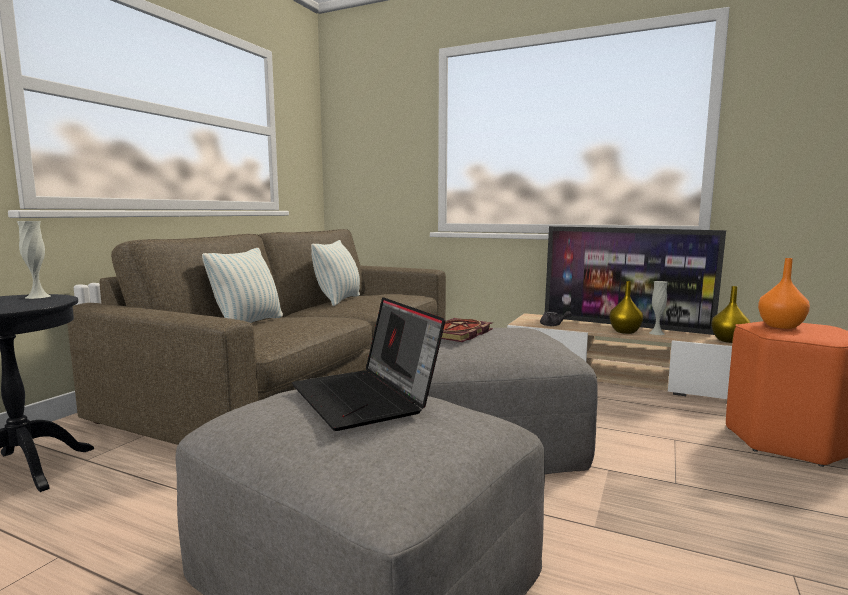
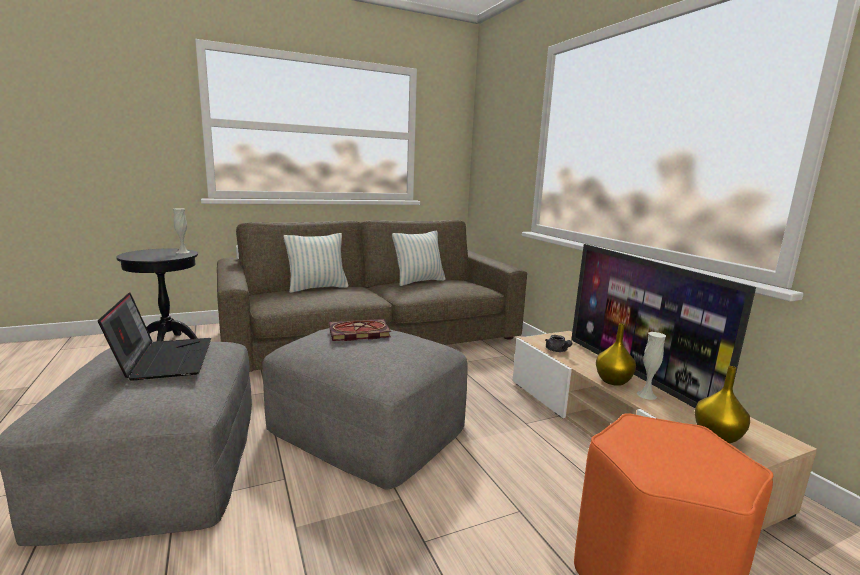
camera: 40 degrees right, 5 degrees up
(366, 398) = (164, 359): laptop -> laptop turned 150 degrees clockwise
(781, 326) = (661, 437): orange vase -> none

